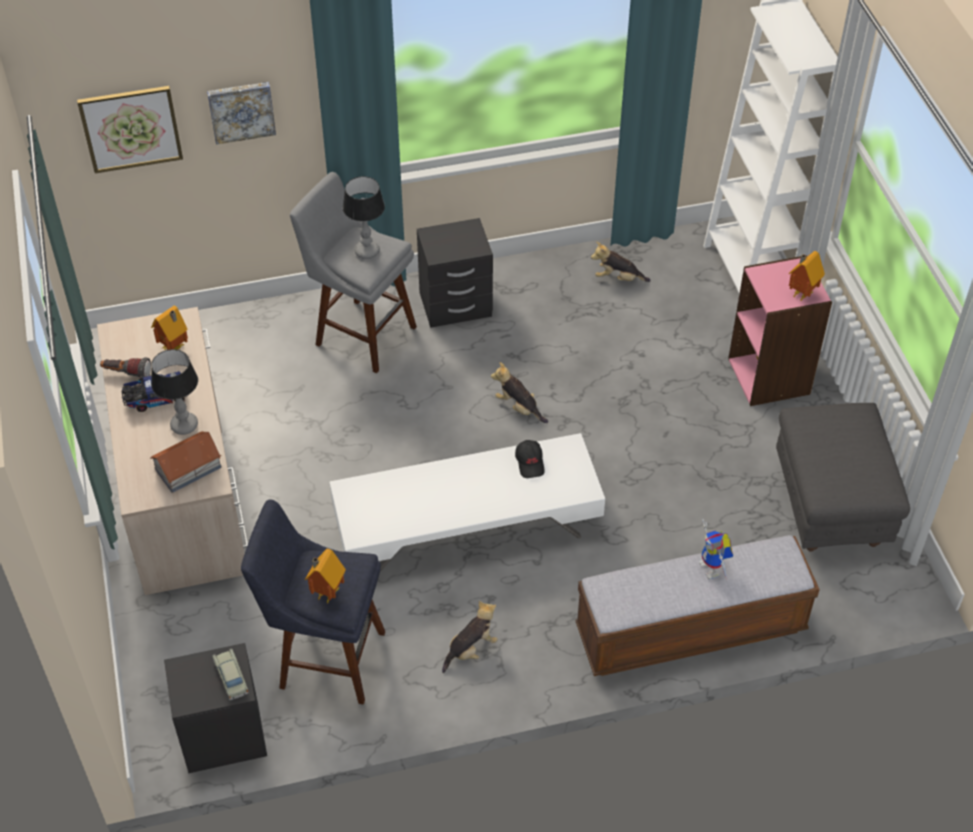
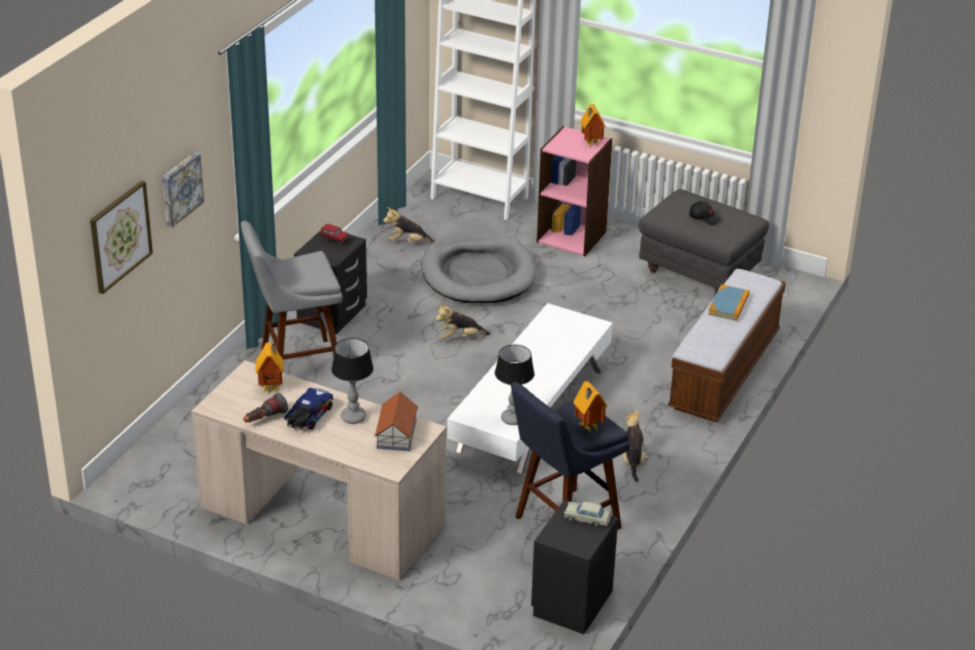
camera: 50 degrees left, 15 degrees down
(367, 251) = (305, 268): table lamp -> table lamp (512, 419)
(466, 238) = (335, 241): none -> toy truck
(530, 463) = (545, 333): black cap -> black cap (704, 218)
(618, 278) = (408, 242): plush toy -> plush toy turned 45 degrees clockwise
(628, 354) = (478, 274): none -> grey dog bed
(713, 569) = (728, 305): toy robot -> book

